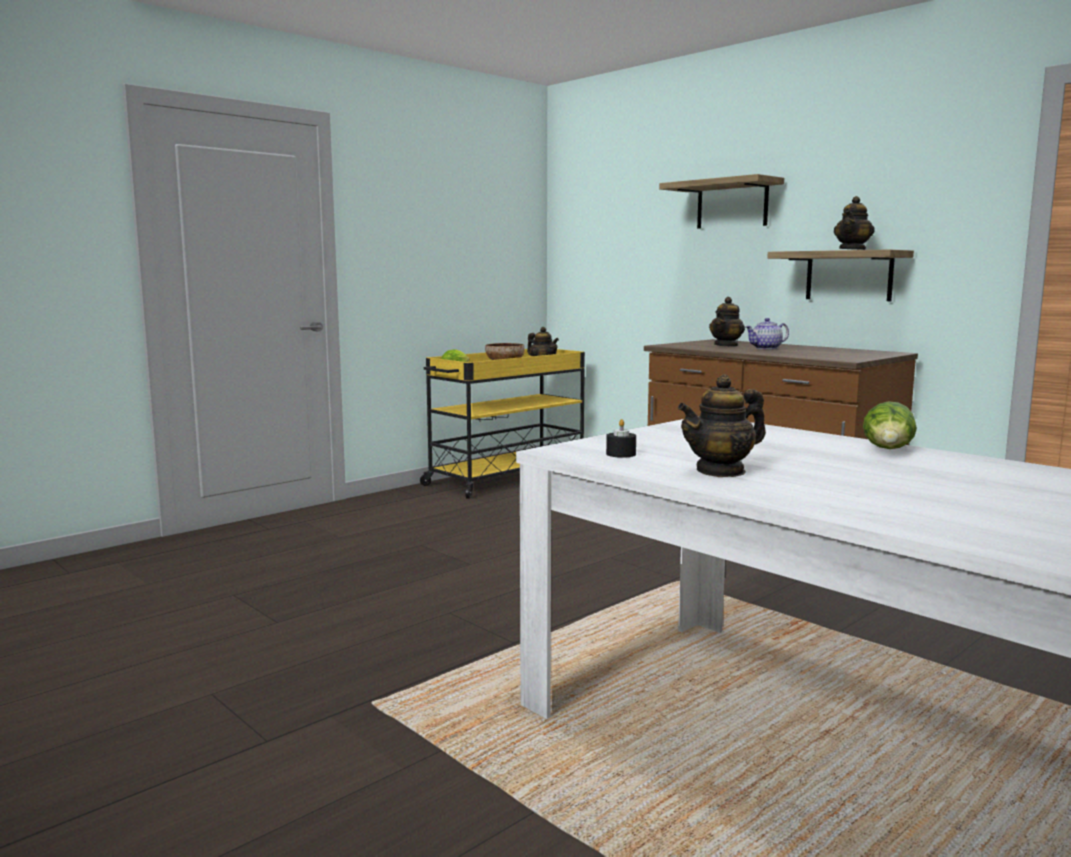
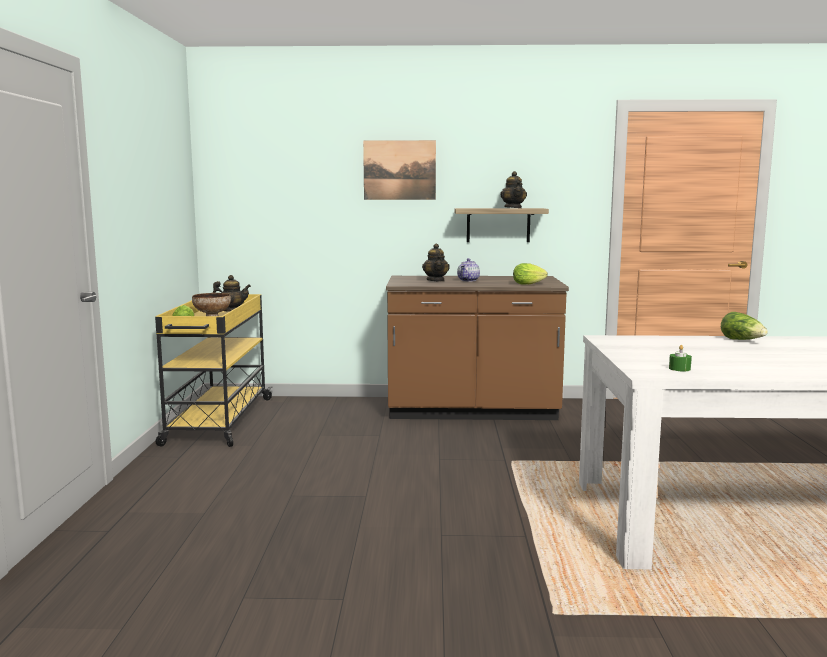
camera: 45 degrees left, 0 degrees up
(621, 454) = (679, 369): black candle -> green candle
(721, 471) = (755, 367): teapot -> none
(732, 204) = (399, 170): shelf -> picture
(817, 356) = (530, 284): none -> lettuce

